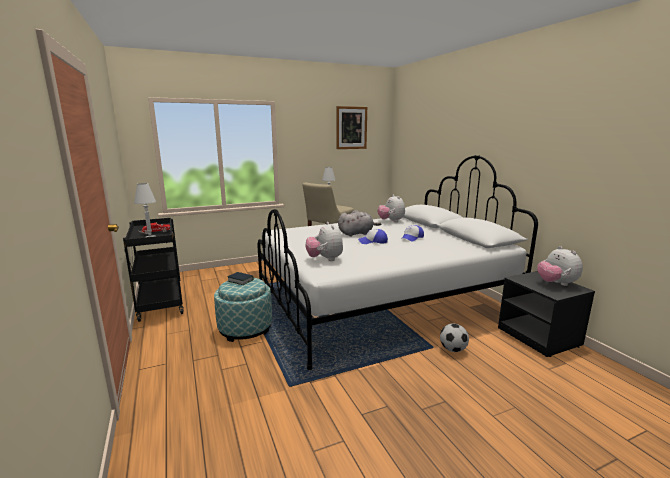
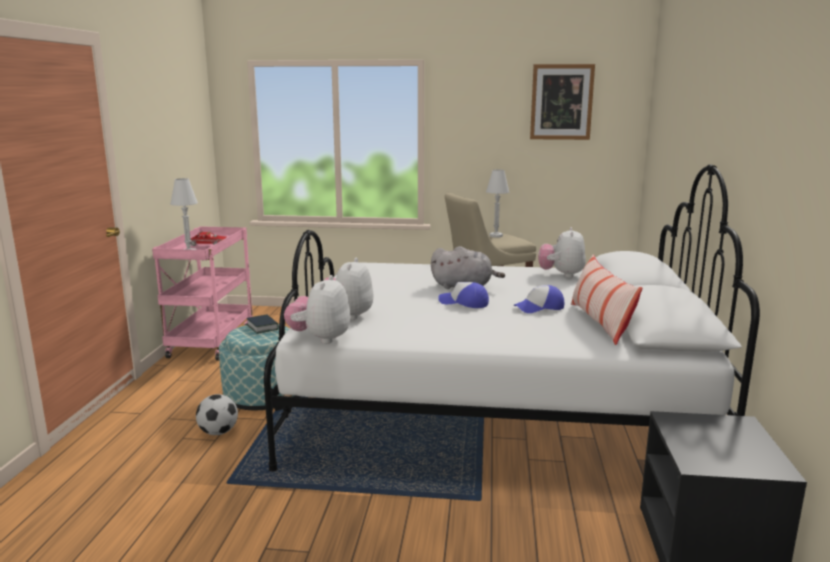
camera: 30 degrees right, 0 degrees up
(160, 303) = (211, 341): black cart -> pink cart
(449, 240) = (600, 322): none -> pillow
(453, 349) = (508, 514): football -> football (218, 432)
(556, 284) = (739, 447): plush toy -> plush toy (320, 339)

